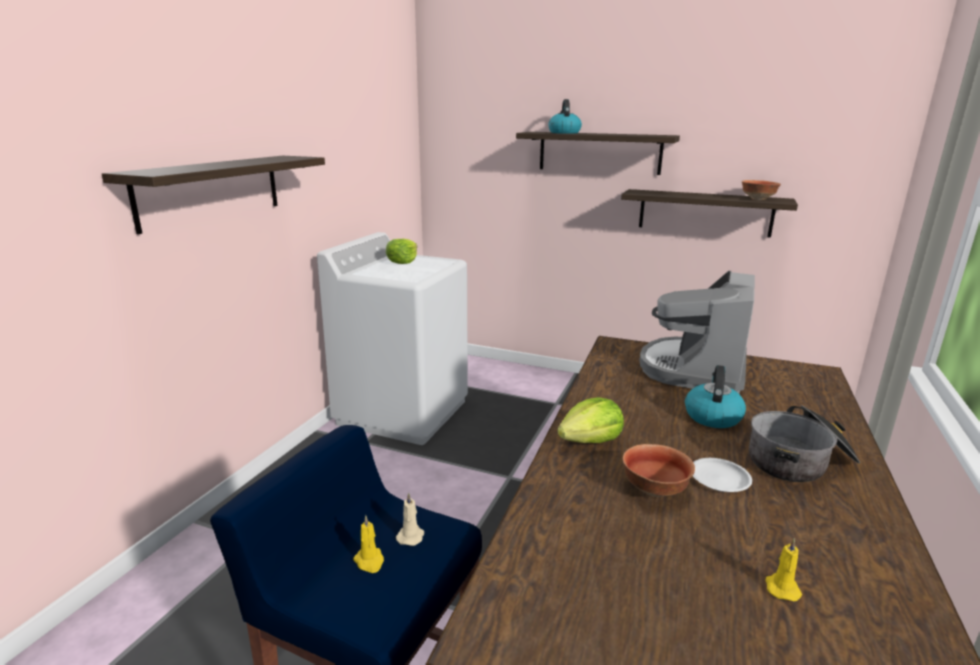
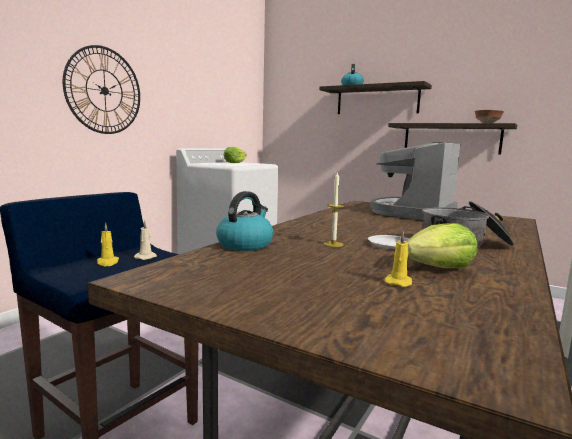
camera: 10 degrees right, 10 degrees down
(211, 190) = (104, 90): shelf -> wall clock
(591, 440) = (305, 227): lettuce -> lettuce (439, 268)
(653, 489) = (333, 244): bowl -> candle
(712, 416) = (409, 226): kettle -> kettle (245, 244)

